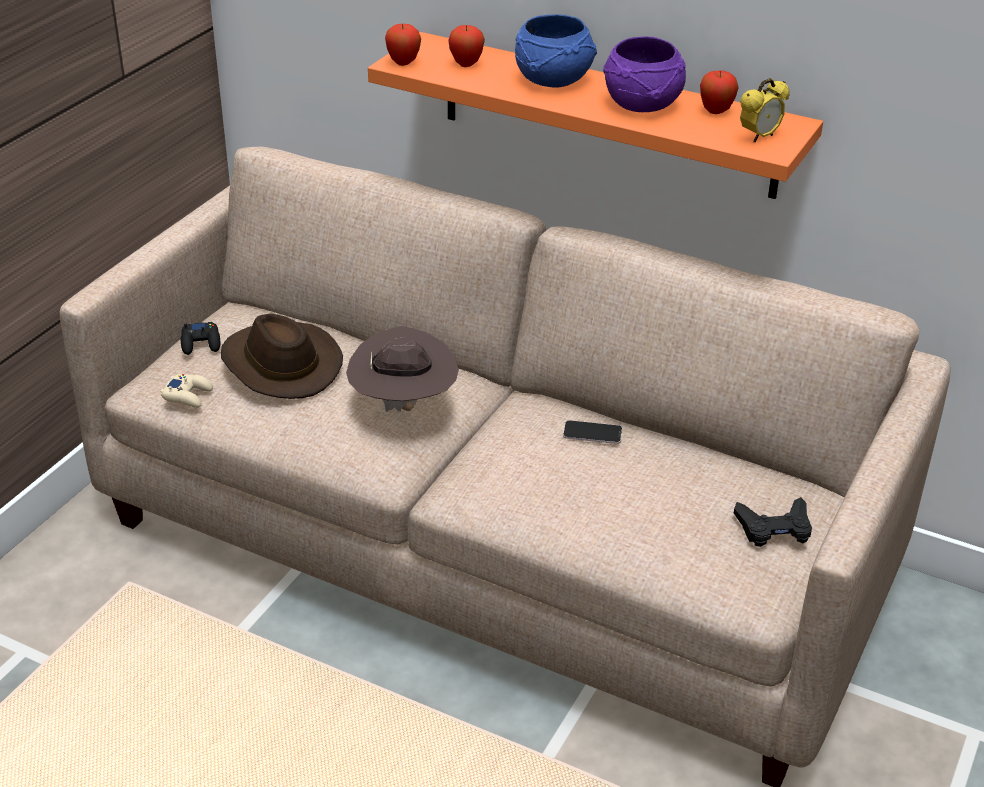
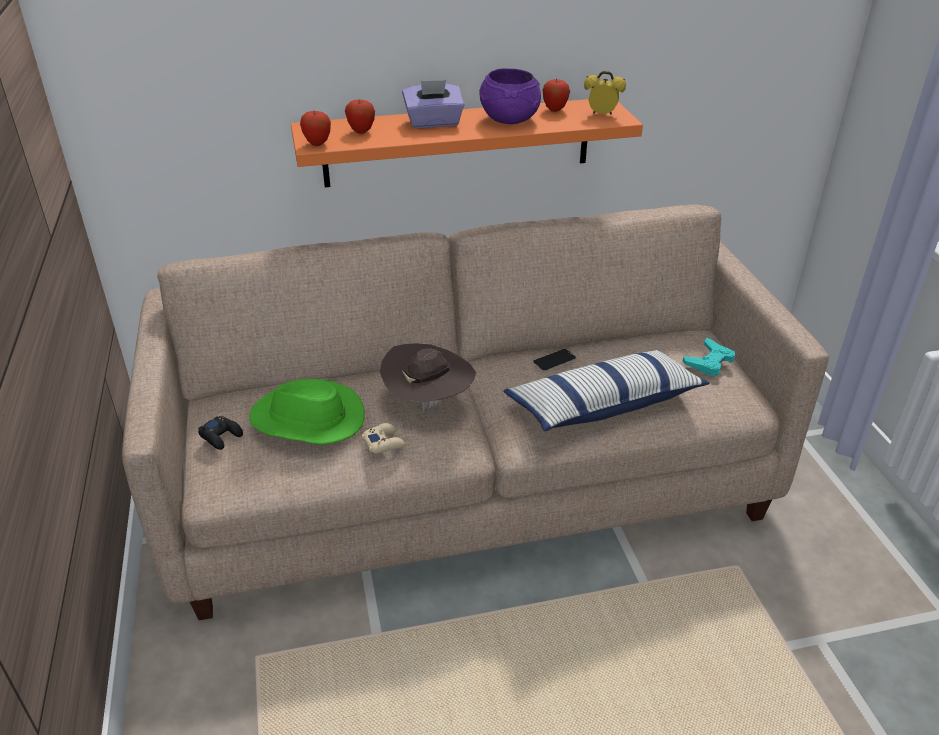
camera: 40 degrees left, 0 degrees up
(188, 395) = (261, 476): beige game controller -> beige game controller (384, 442)
(279, 364) = (308, 419): brown hat -> green hat
(554, 80) = (433, 123): blue bowl -> purple tissue box
(579, 504) = (603, 404): none -> pillow
(759, 137) = (602, 115): alarm clock -> alarm clock turned 90 degrees counterclockwise
(774, 528) = (709, 362): black game controller -> turquoise game controller

